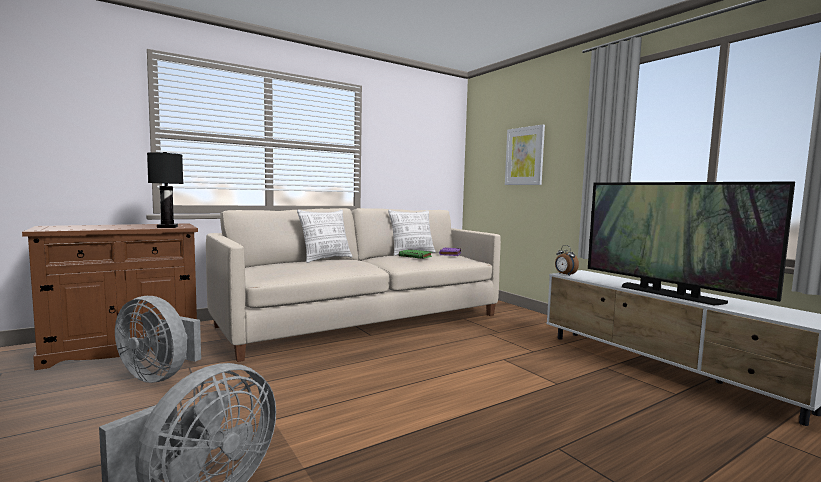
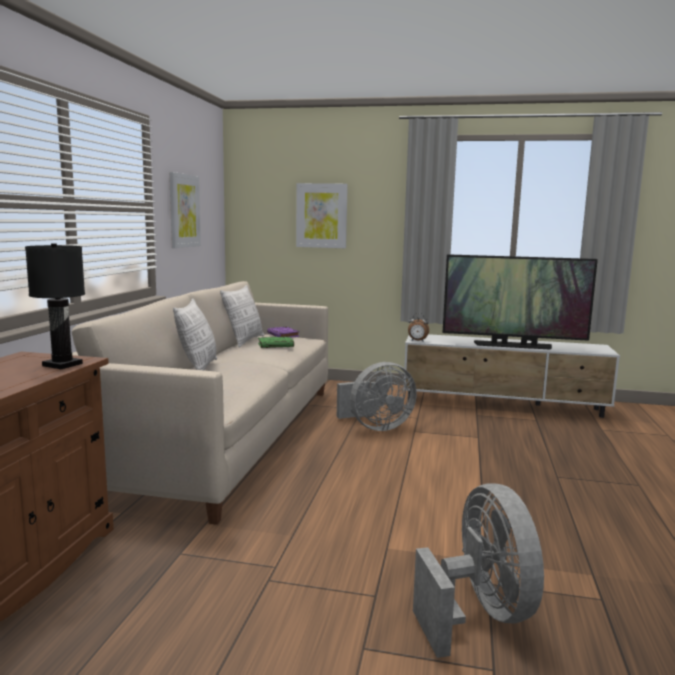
camera: 45 degrees left, 5 degrees up
(160, 375) = (173, 576): grey fan -> grey fan (376, 427)
(403, 154) = (184, 211): none -> picture

